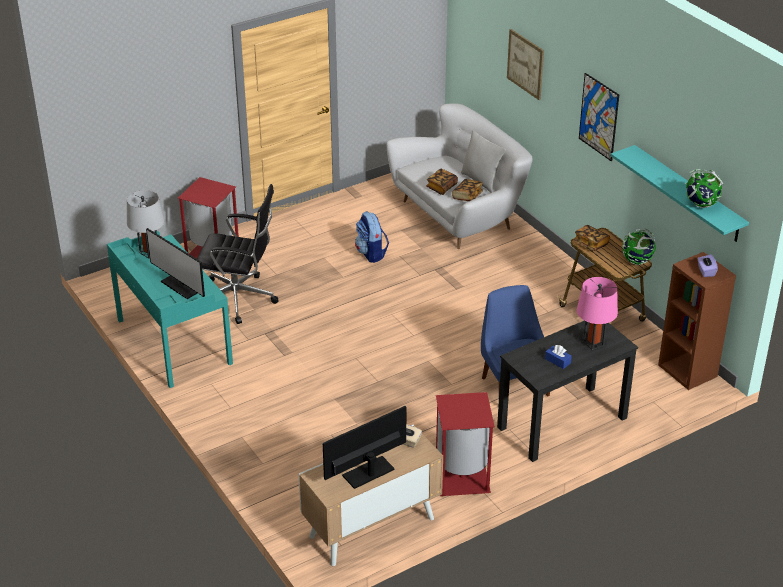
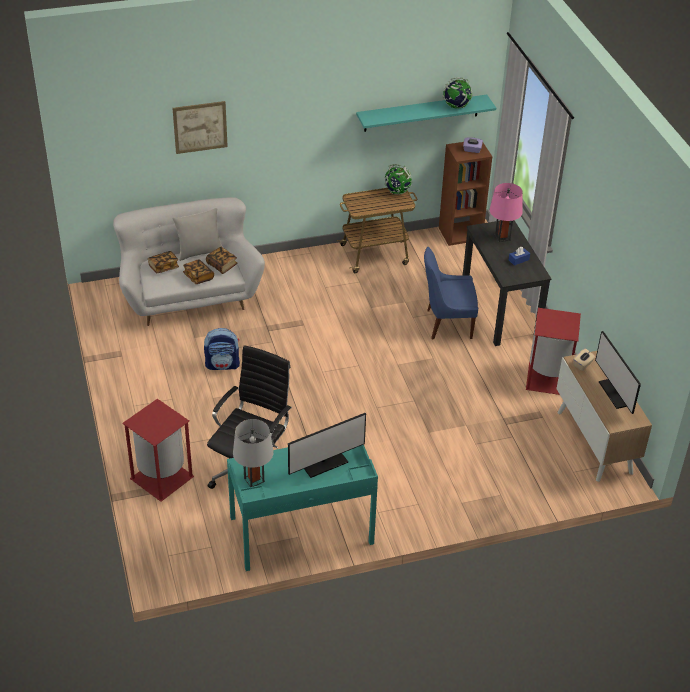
camera: 75 degrees left, 5 degrees up
(591, 244) = (363, 207): book -> book (163, 267)
(599, 117) = (308, 115): picture -> none

